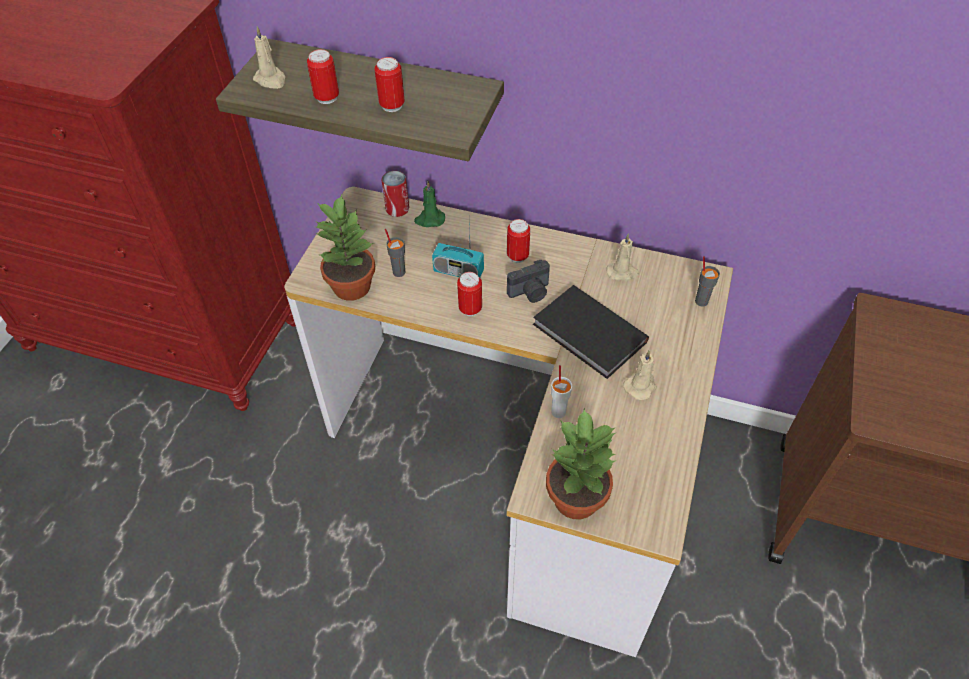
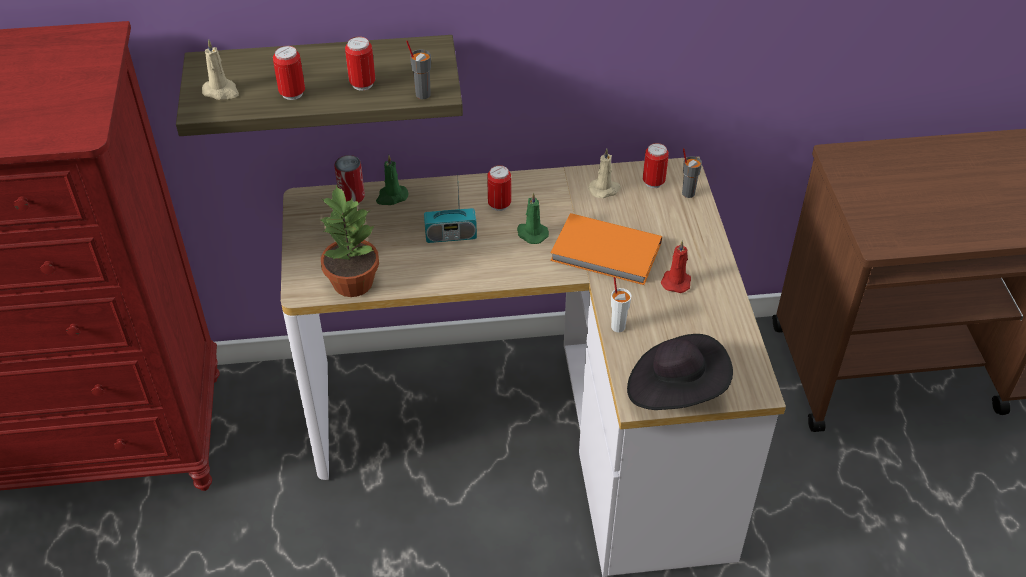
camera: 25 degrees left, 5 degrees down
(399, 272) = (392, 254): grey cup -> grey cup (422, 94)
(470, 309) = (483, 266): can -> can (653, 182)
(530, 293) = (531, 233): camera -> green candle
(577, 498) = (675, 390): potted plant -> black hat
(589, 335) = (606, 253): black book -> orange book
(640, 386) = (676, 281): beige candle -> red candle

